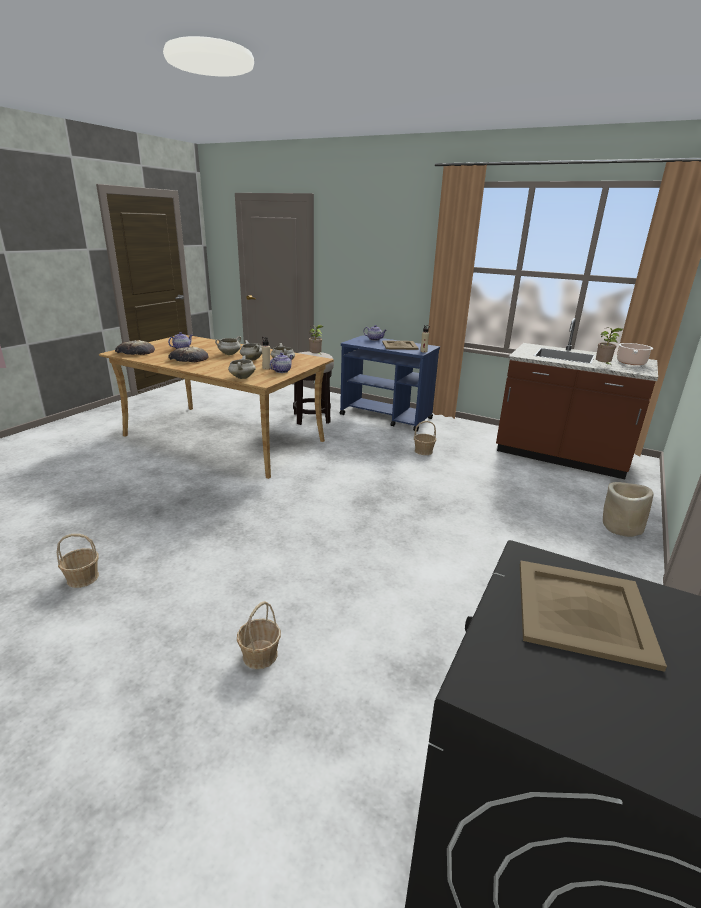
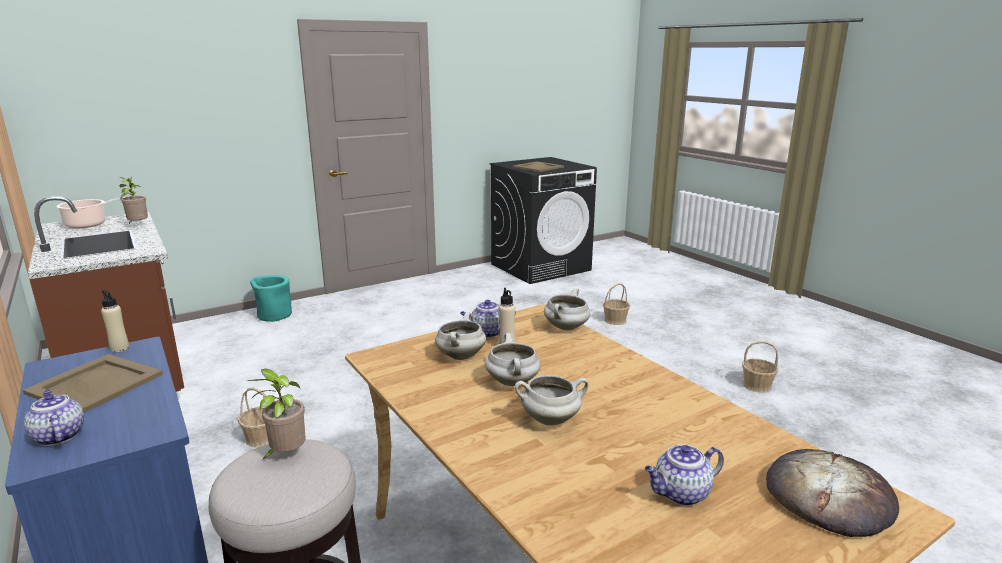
camera: 150 degrees left, 5 degrees down
(188, 359) = (658, 415): bread -> none
(621, 527) = (273, 316): beige planter -> turquoise planter

